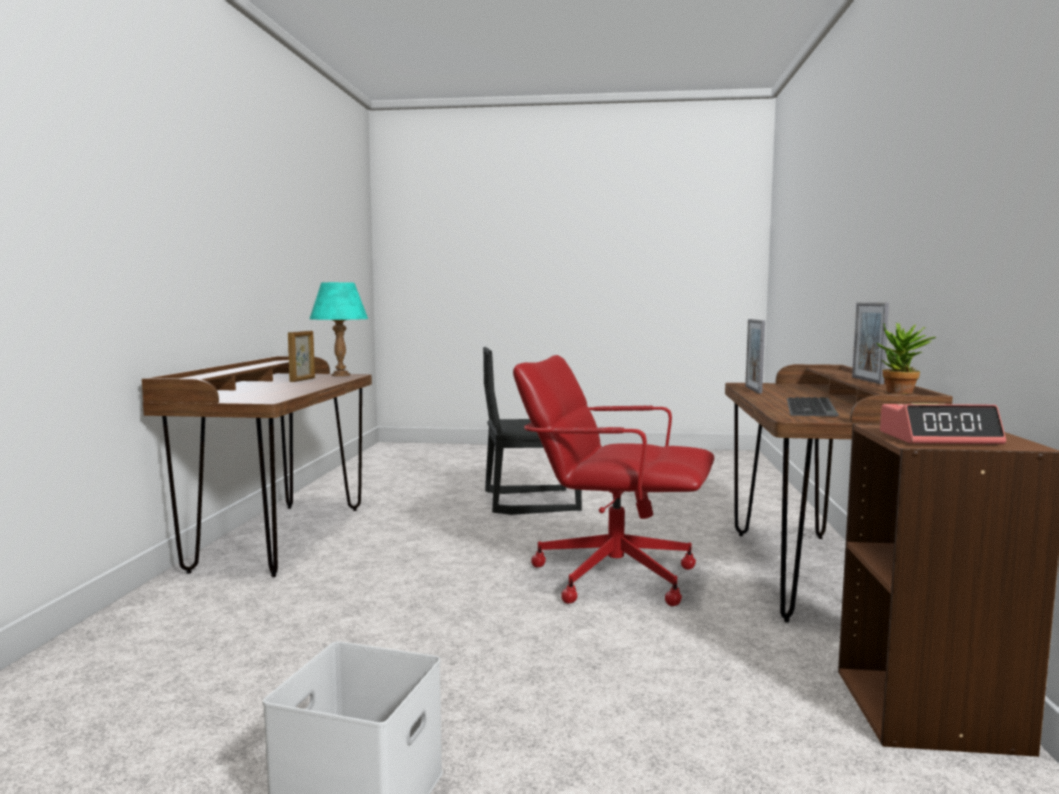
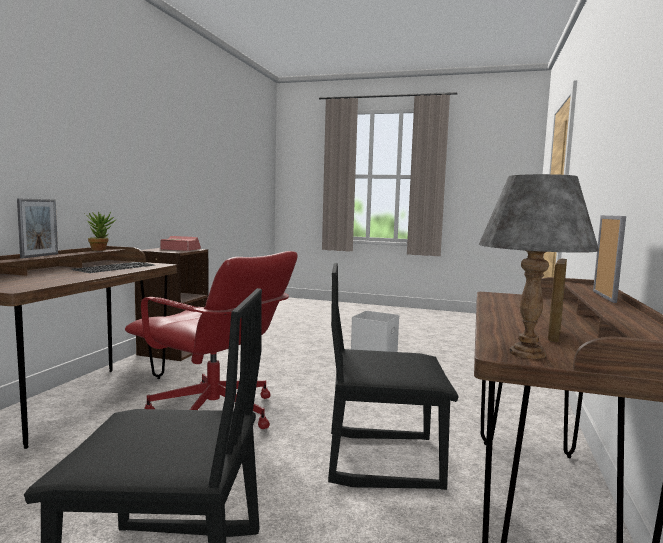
camera: 170 degrees left, 0 degrees up
(341, 375) = (526, 353): turquoise table lamp -> grey table lamp
(400, 554) = (383, 459): none -> black chair
(753, 389) = (57, 281): picture frame -> picture frame (604, 296)

